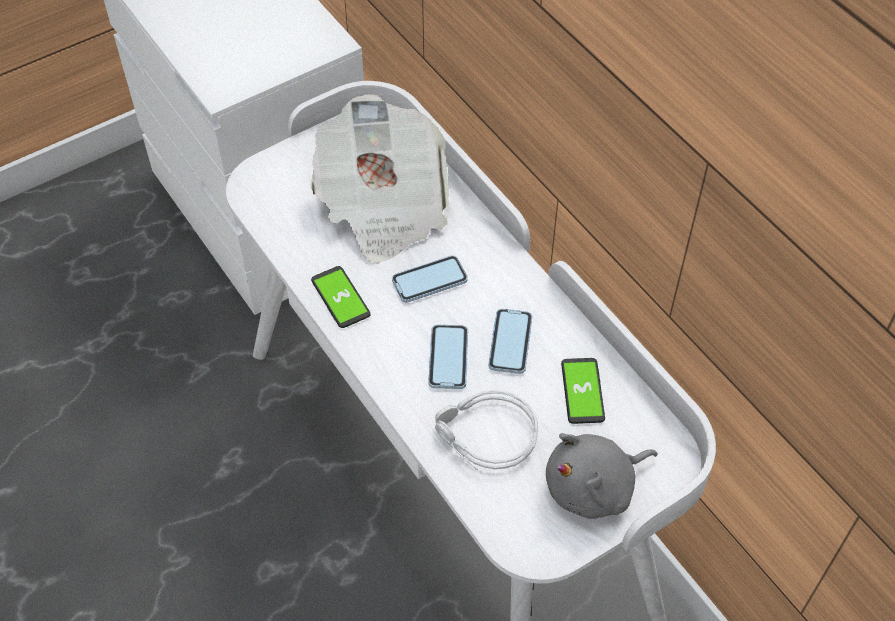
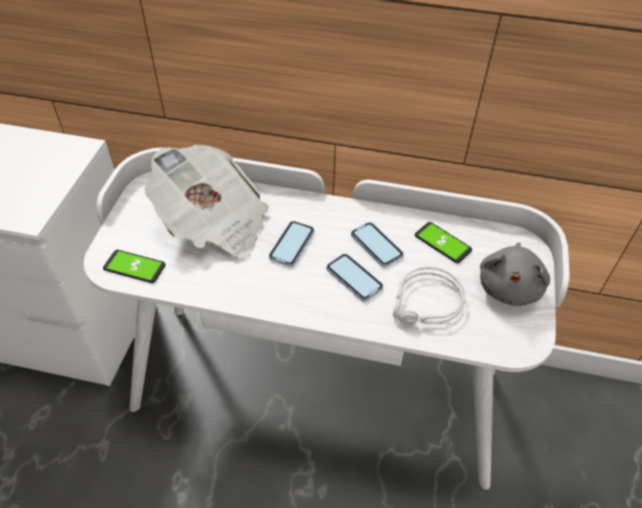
camera: 45 degrees left, 5 degrees down
(340, 298) = (249, 291): phone -> phone (134, 267)

